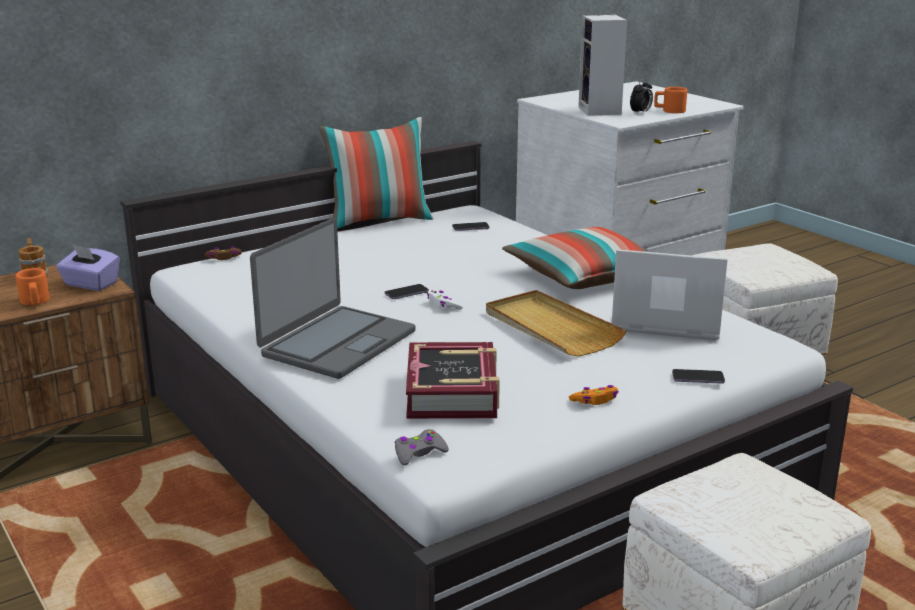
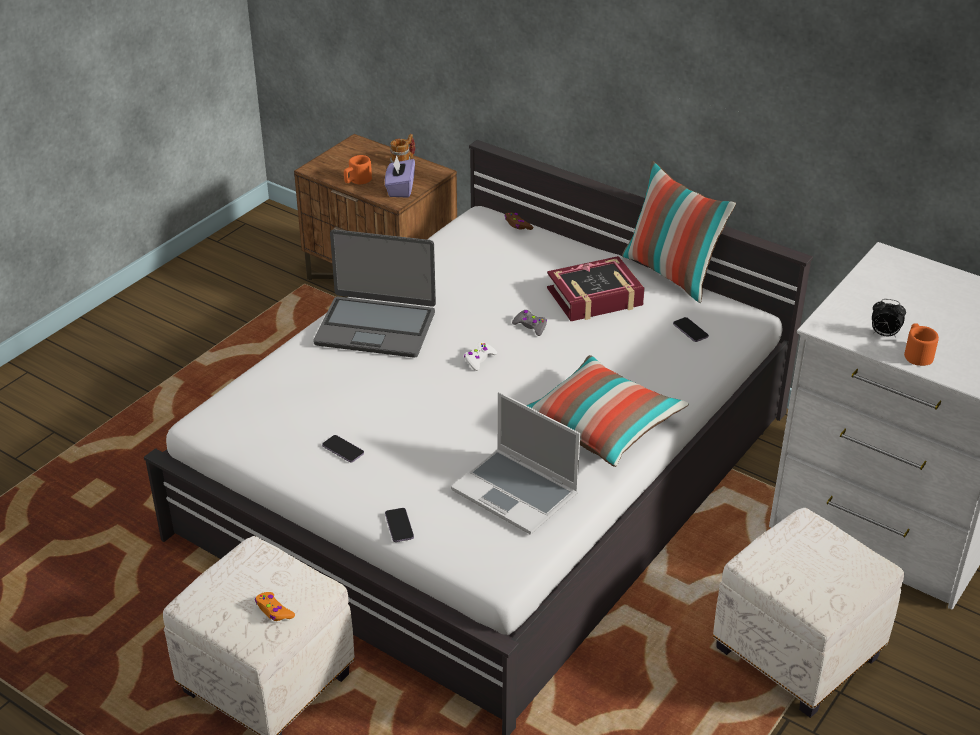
camera: 70 degrees right, 15 degrees up
(406, 293) = (495, 334): phone -> phone (343, 450)
(419, 453) = (219, 407): grey game controller -> grey game controller (530, 326)
(453, 392) = (312, 401): book -> book (595, 297)
(551, 328) = (463, 427): beige tray -> none
(595, 400) = (333, 475): orange game controller -> orange game controller (274, 611)
(601, 111) = (867, 306): speaker -> none
(665, 321) = (517, 493): laptop -> laptop turned 135 degrees clockwise

